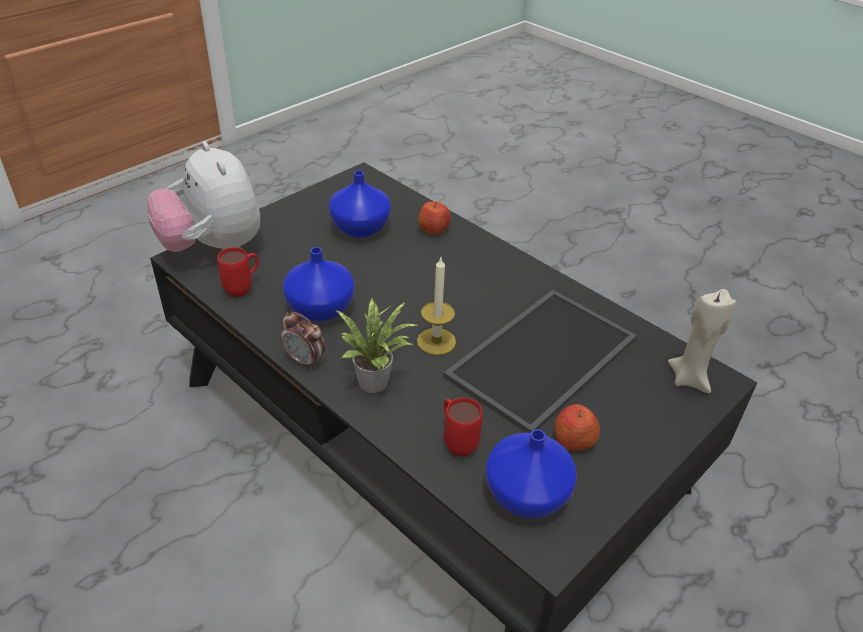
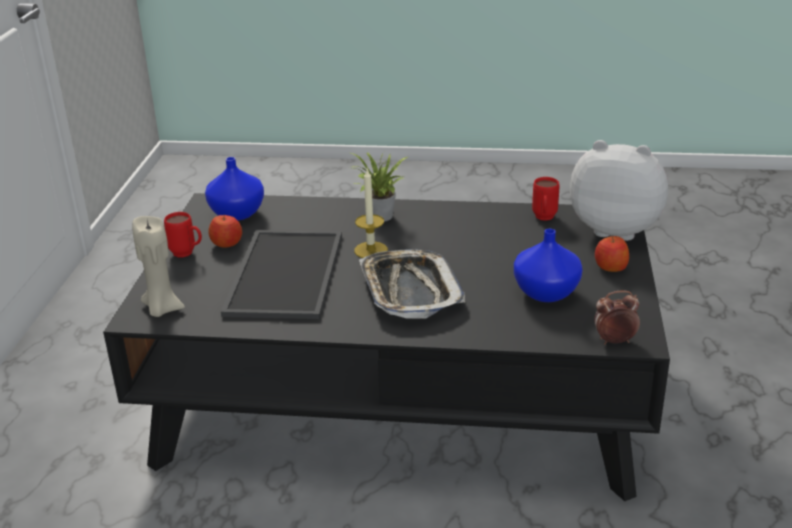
camera: 145 degrees right, 10 degrees down
(305, 360) = (437, 207): alarm clock -> alarm clock (614, 341)
(319, 308) = (475, 231): blue vase -> none
(434, 229) = (487, 323): apple -> apple (610, 267)
(453, 281) = (409, 290): none -> tray
(457, 441) = (298, 215): red mug -> red mug (187, 254)

